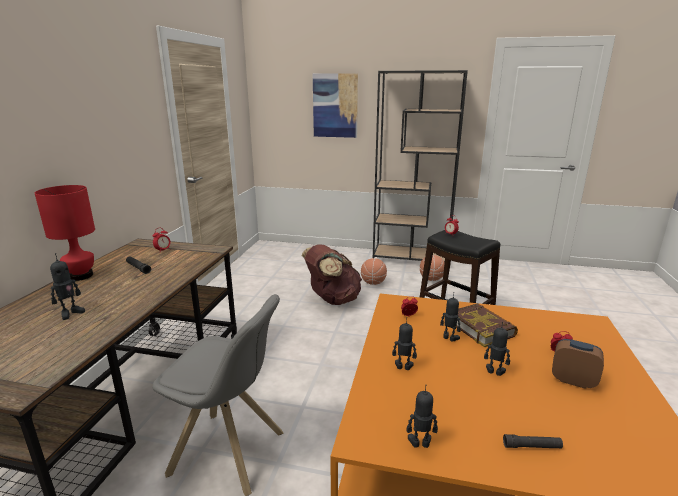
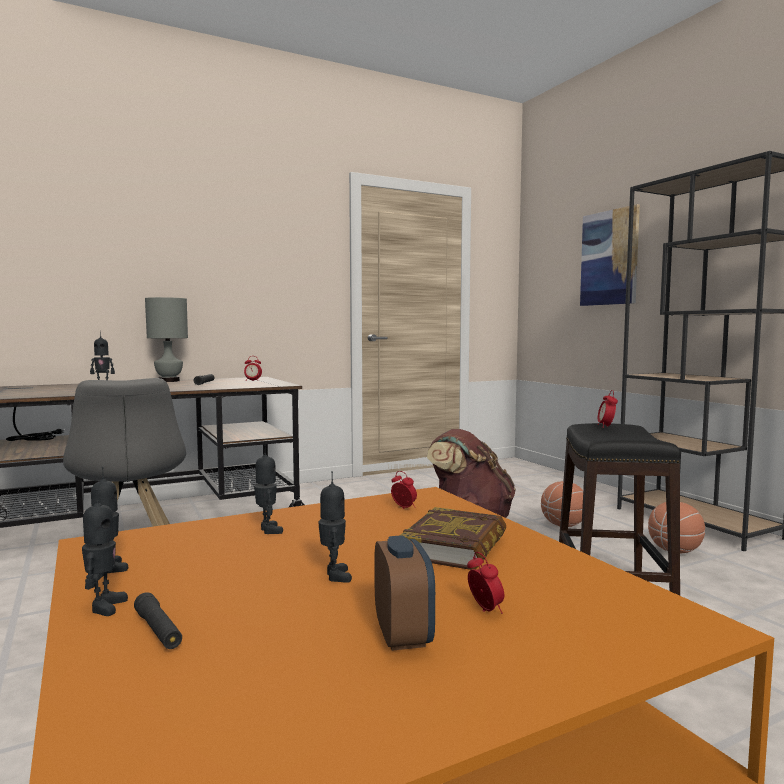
camera: 50 degrees right, 15 degrees down
(81, 276) = (169, 381): red table lamp -> grey table lamp
(449, 338) = (385, 536): toy robot -> toy robot (104, 606)

